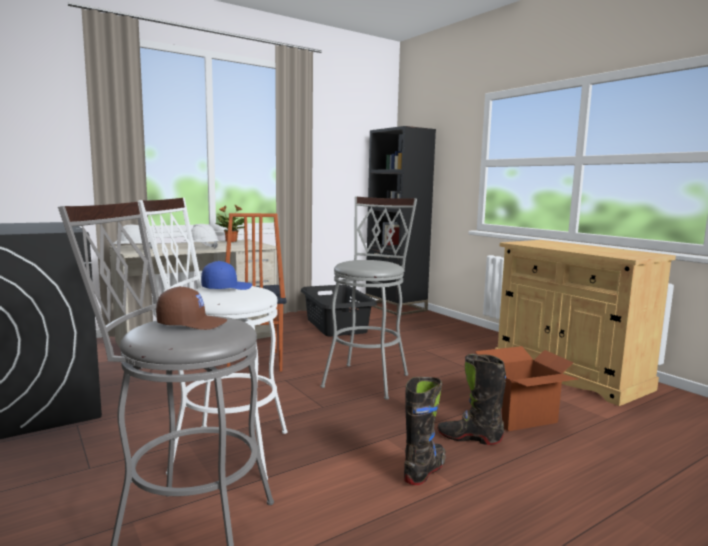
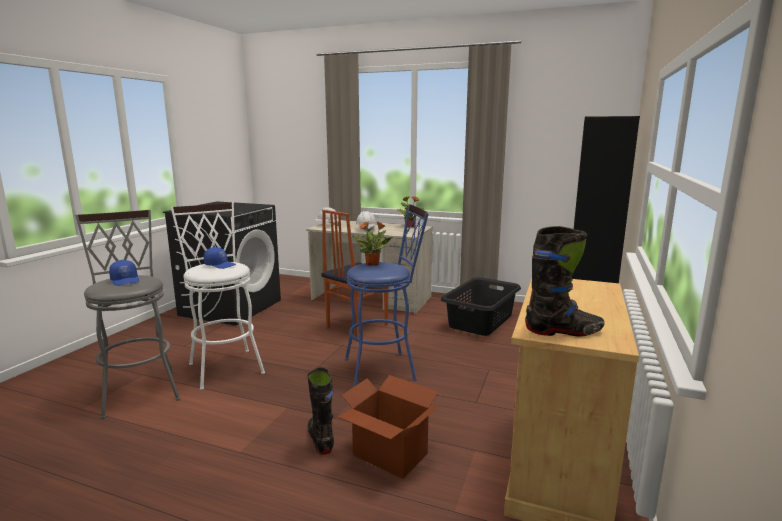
camera: 55 degrees right, 5 degrees up
(192, 323) = (126, 280): brown cap -> blue cap
(356, 261) = (373, 264): none -> potted plant
(369, 378) = (386, 368): grey stool -> blue stool
(425, 470) = (251, 435): black boot -> black boot (563, 331)

